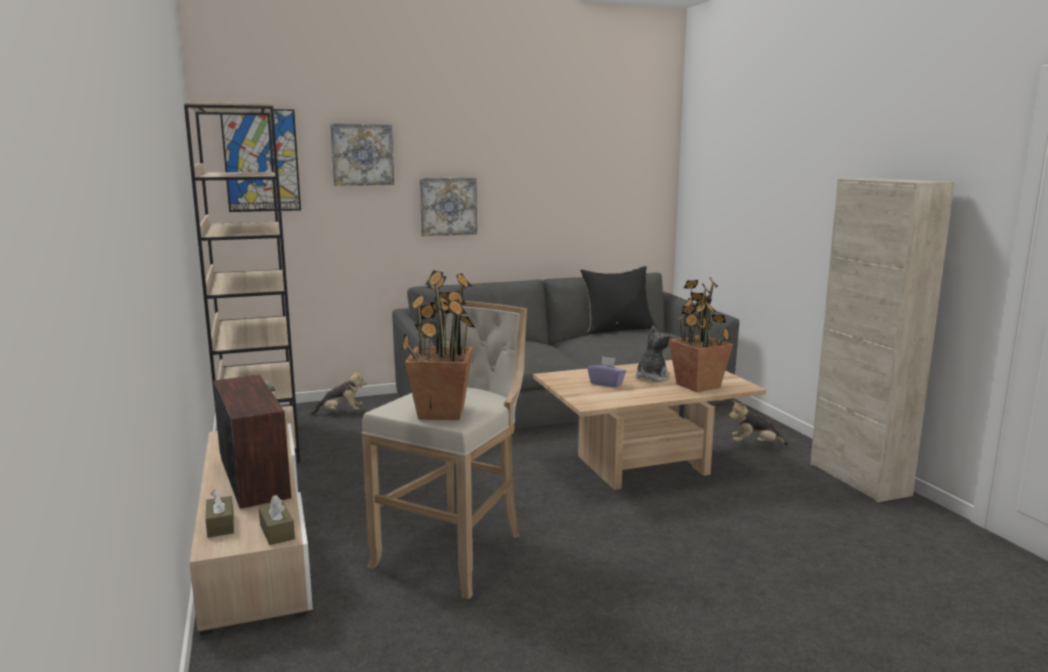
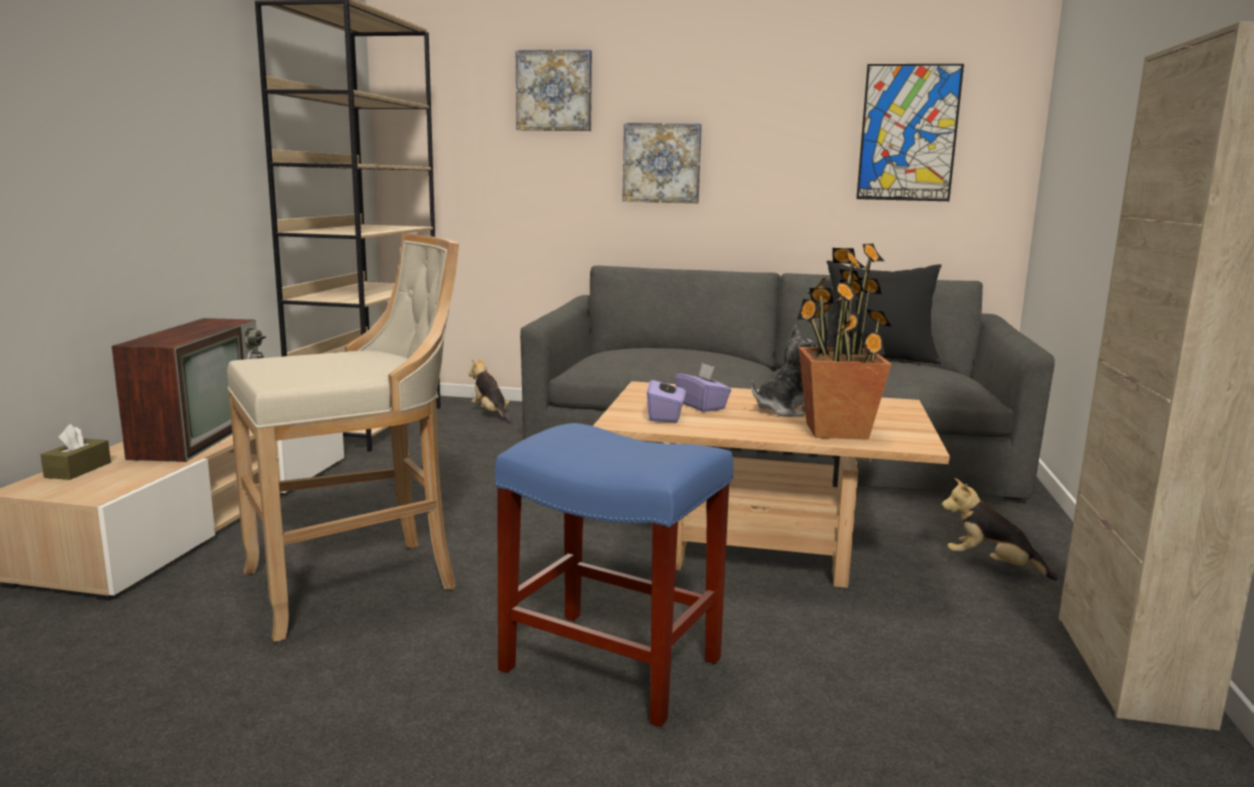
camera: 30 degrees right, 0 degrees up
(261, 160) = (439, 97): picture -> picture (908, 133)
(277, 532) = (102, 489): brown tissue box -> none
(341, 413) = (491, 414): plush toy -> plush toy turned 150 degrees counterclockwise
(441, 412) = (296, 372): potted plant -> none
(603, 395) = (665, 416): none -> purple tissue box
(664, 548) = (614, 665): none -> blue stool

